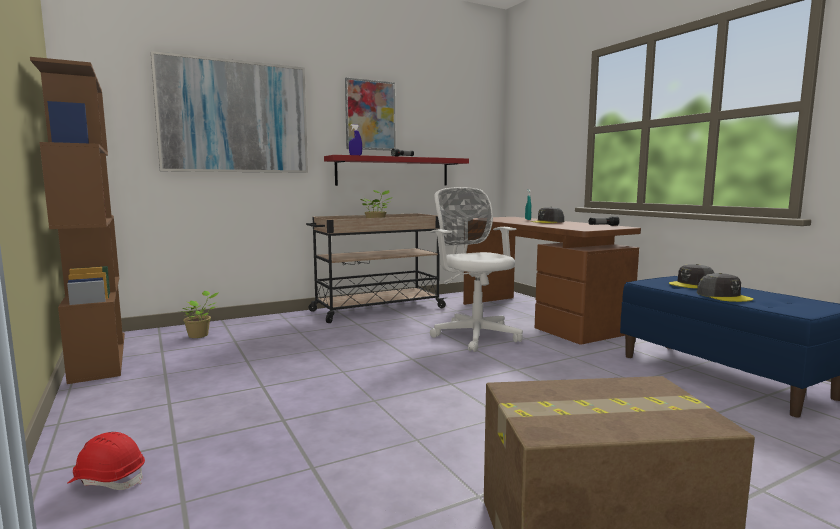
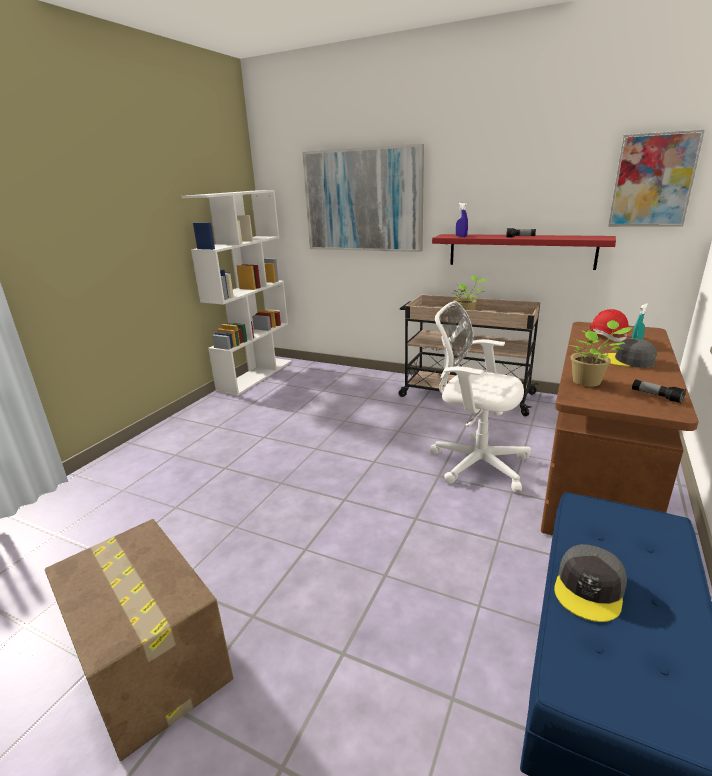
camera: 55 degrees right, 15 degrees up
(98, 356) = (256, 375): brown bookcase -> white bookcase
(108, 480) = (132, 461): red hard hat -> red hard hat (606, 336)
(200, 335) = (317, 377): potted plant -> potted plant (589, 382)
(370, 115) = (496, 186): picture -> picture (653, 181)
(474, 335) = (475, 462): white office chair -> white office chair turned 90 degrees counterclockwise
(692, 284) = (637, 546): grey cap -> none

